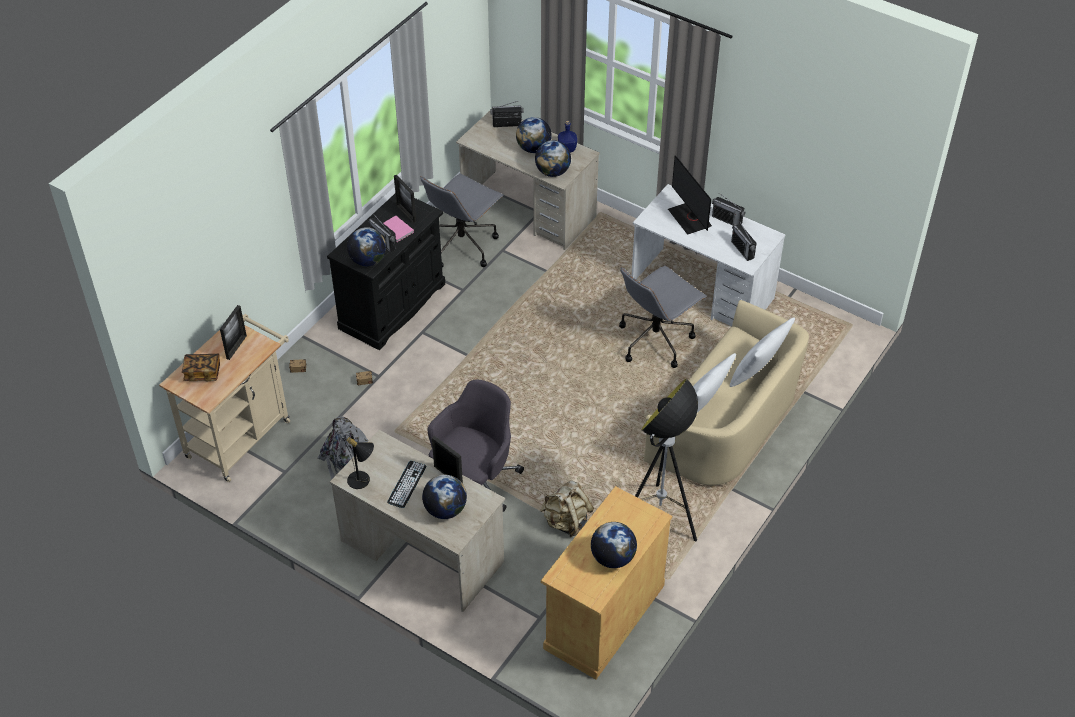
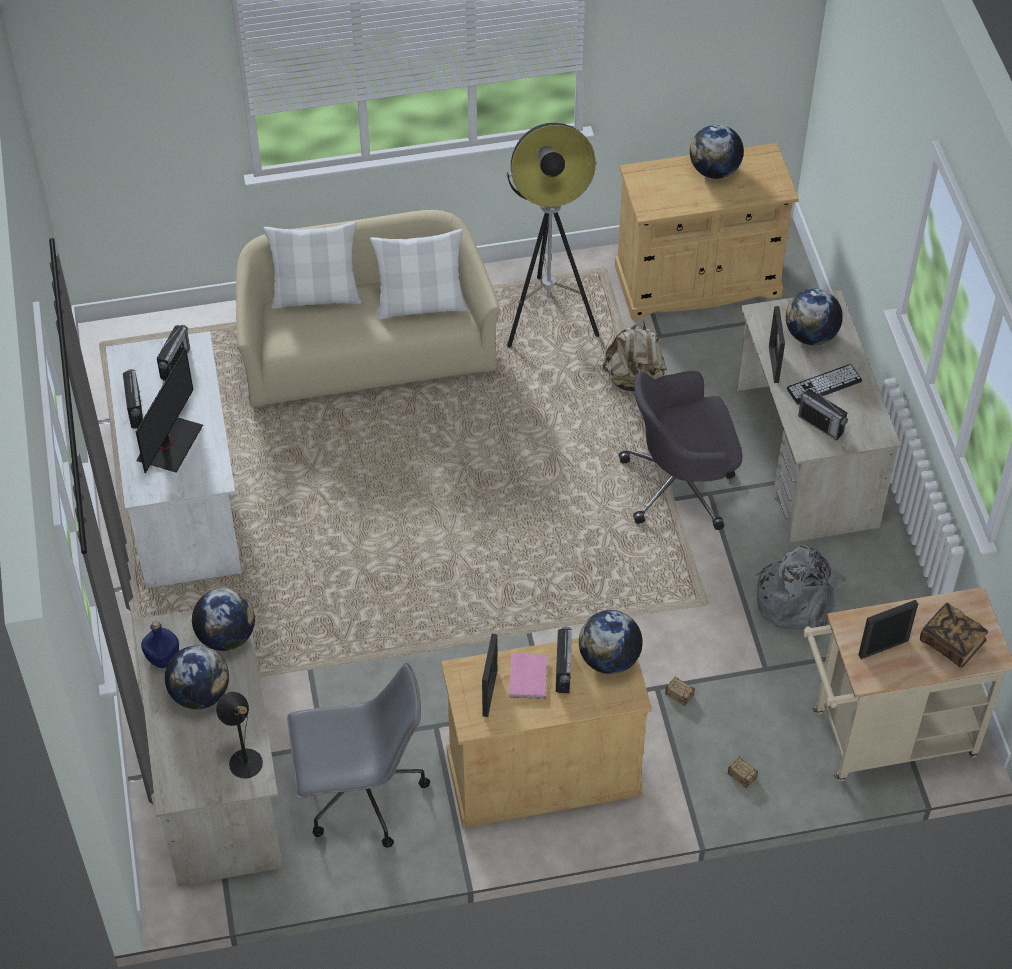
camera: 135 degrees left, 5 degrees up
(362, 481) = (866, 420): black table lamp -> black table lamp (244, 757)
(392, 306) = (543, 773): black cabinet -> beige cabinet
(507, 124) = (179, 765): radio -> radio (820, 424)
(655, 340) = (310, 485): grey office chair -> none

